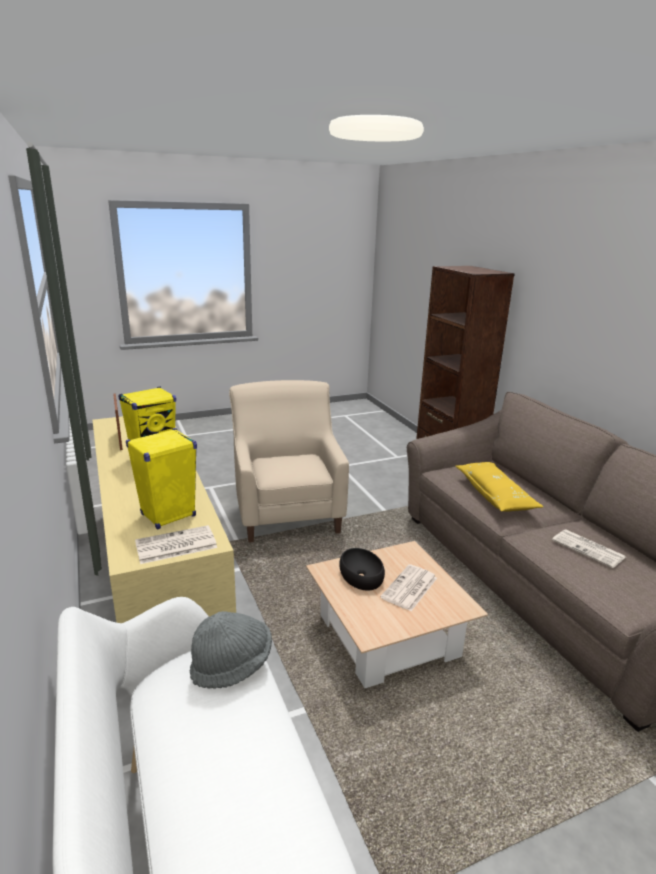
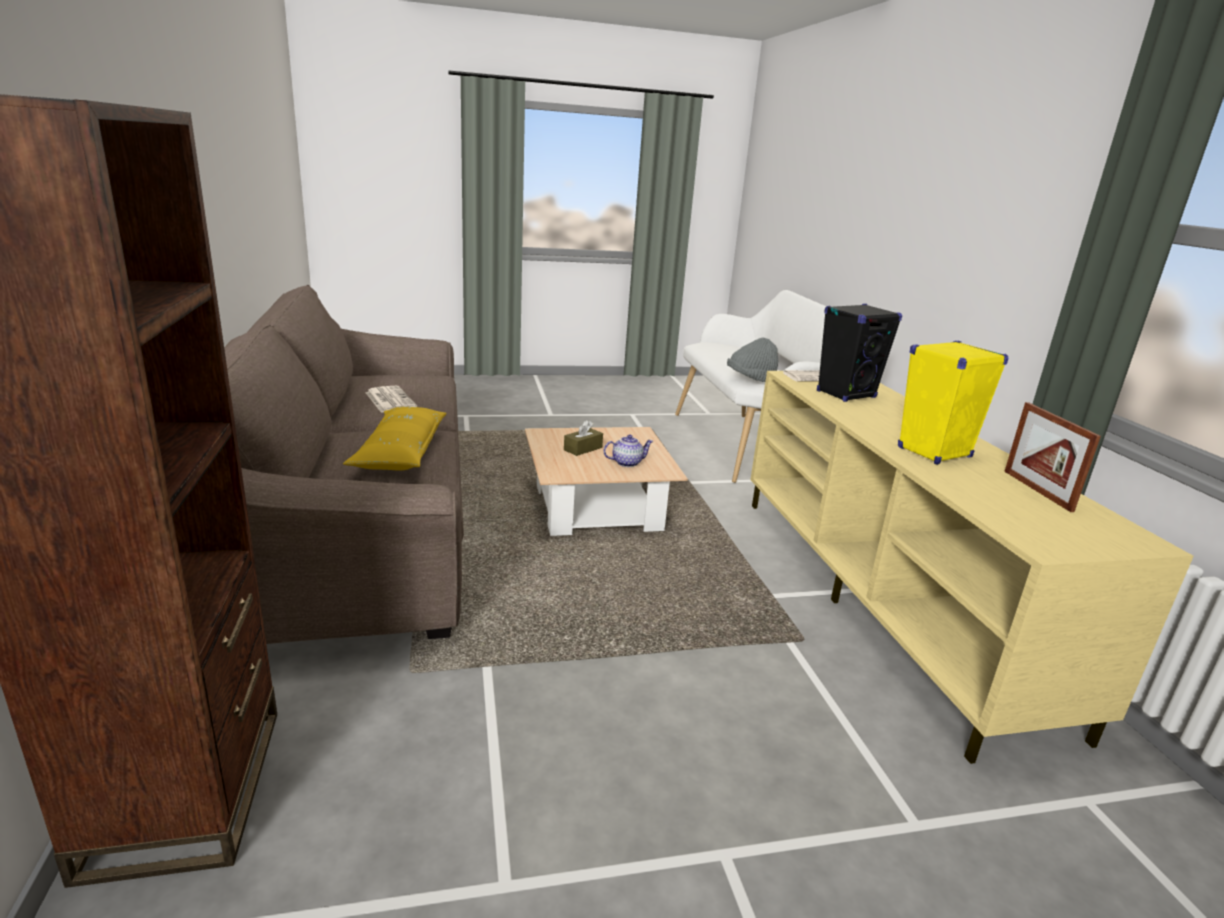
camera: 170 degrees left, 0 degrees up
(168, 515) = (846, 394): yellow speaker -> black speaker
(286, 510) = (700, 701): beige armchair -> none
(362, 575) = (627, 463): black bowl -> teapot
(409, 588) = (583, 449): newspaper -> brown tissue box

